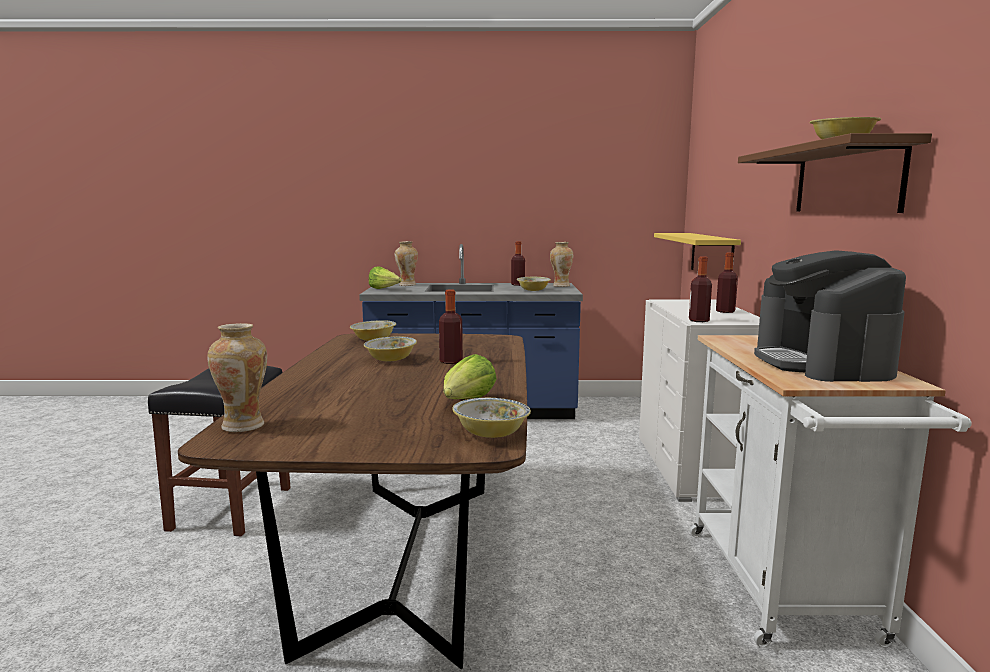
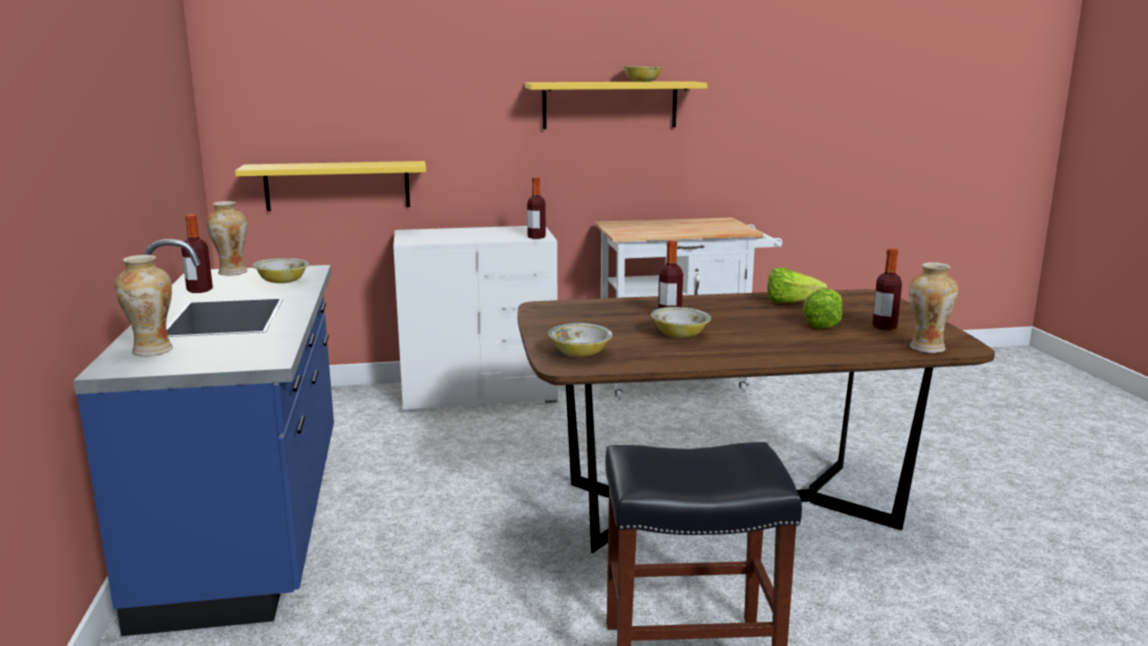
camera: 100 degrees left, 5 degrees up
(384, 289) = (221, 359): lettuce -> lettuce (823, 324)
(491, 433) = (848, 295): bowl -> none
(725, 311) = (481, 230): bottle -> bottle (884, 327)
(821, 363) = (691, 225): coffee machine -> none
(846, 179) = (610, 105): brown shelf -> yellow shelf

